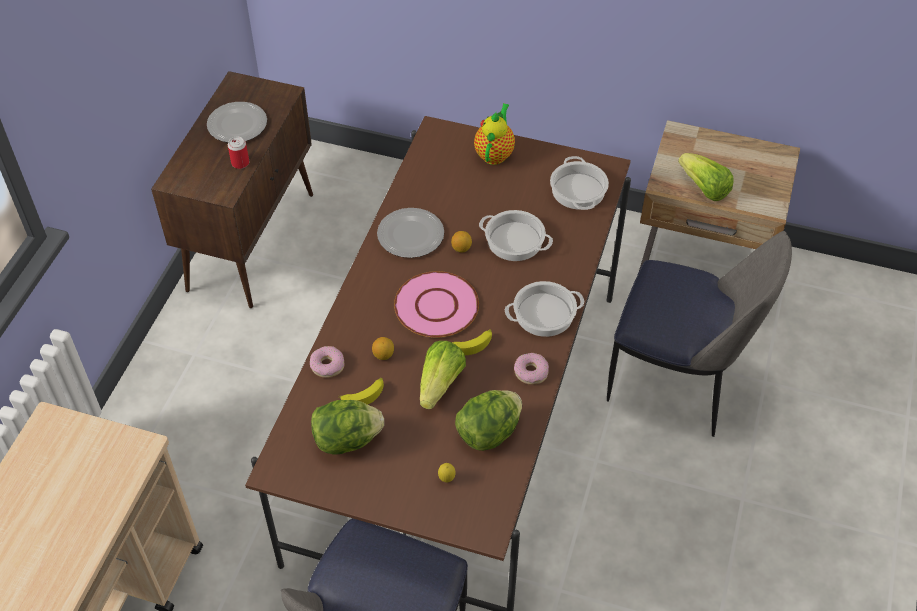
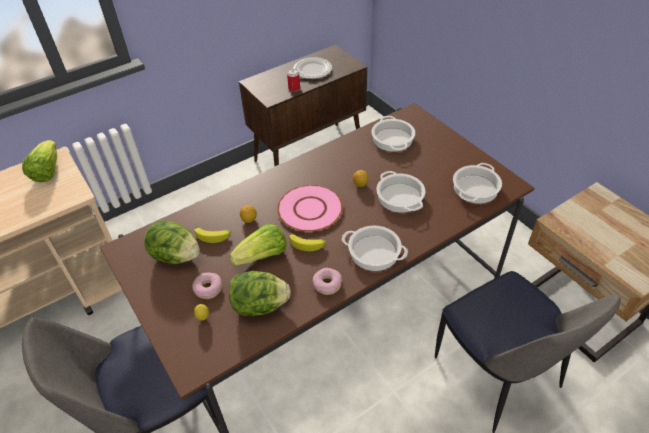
camera: 40 degrees right, 5 degrees down
(327, 365) = (213, 207): donut -> donut (208, 288)
(410, 234) = (338, 161): plate -> none
(443, 176) = (392, 139): none -> cooking pot
(495, 153) = (438, 141): teapot -> none
(703, 188) = (588, 238): lettuce -> lettuce (47, 171)

